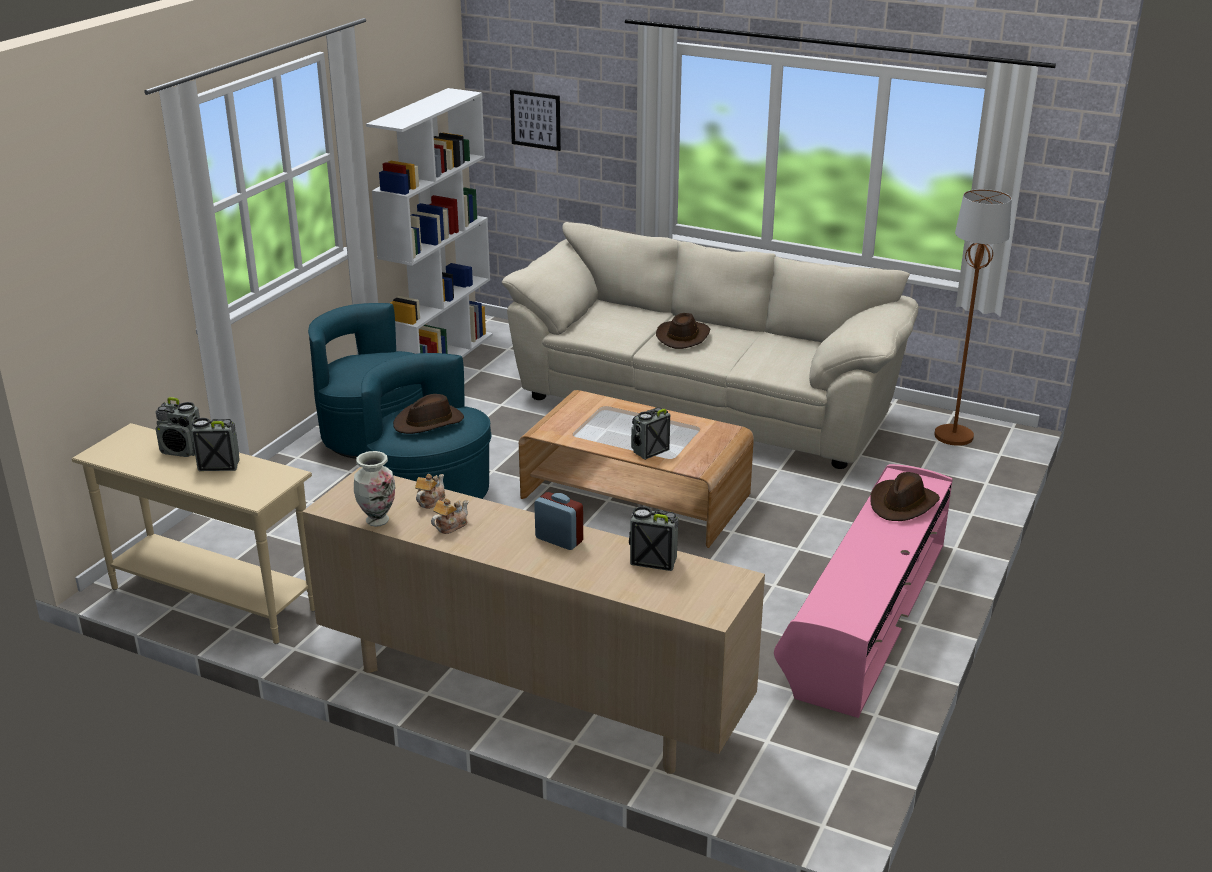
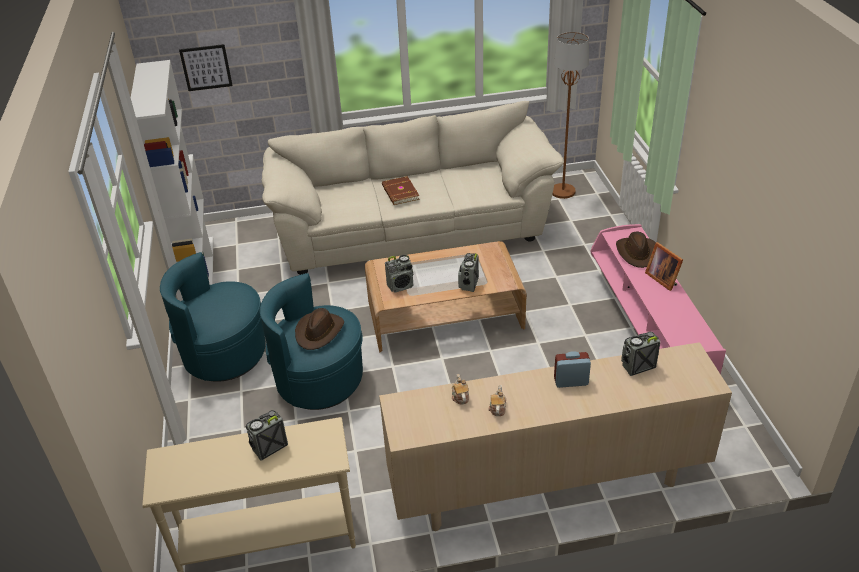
camera: 35 degrees left, 10 degrees up
(182, 451) = (224, 451): radio -> radio (400, 286)
(377, 520) = (449, 430): vase -> none
(683, 336) = (399, 193): brown hat -> brown book
(897, 540) = (662, 278): none -> picture frame

